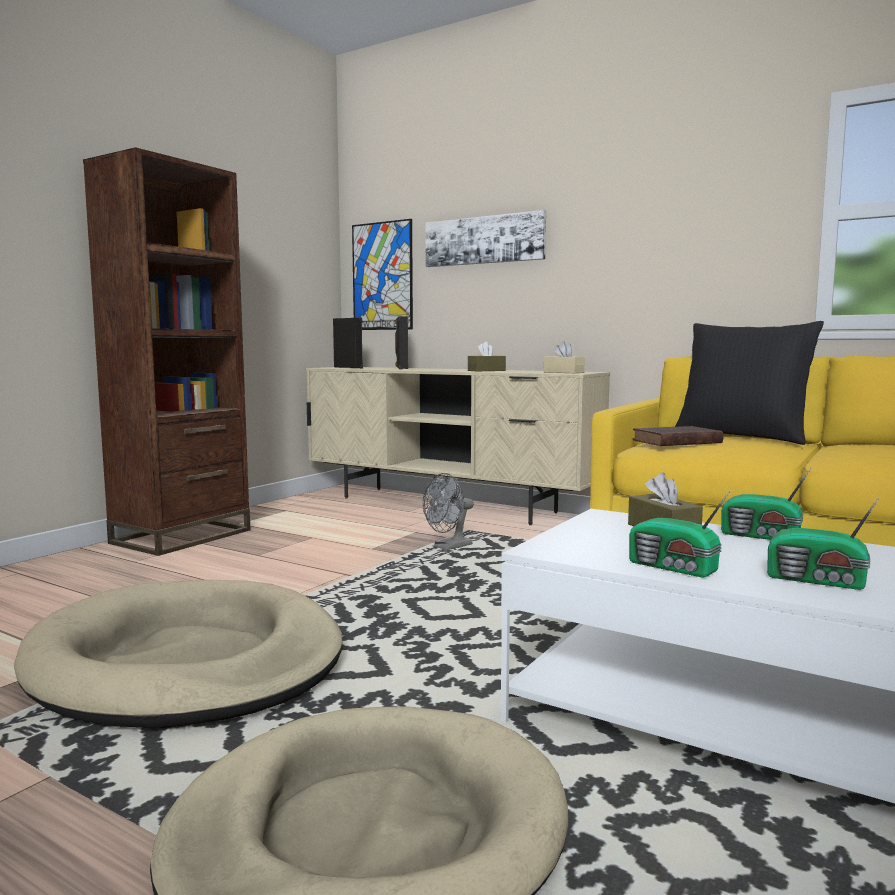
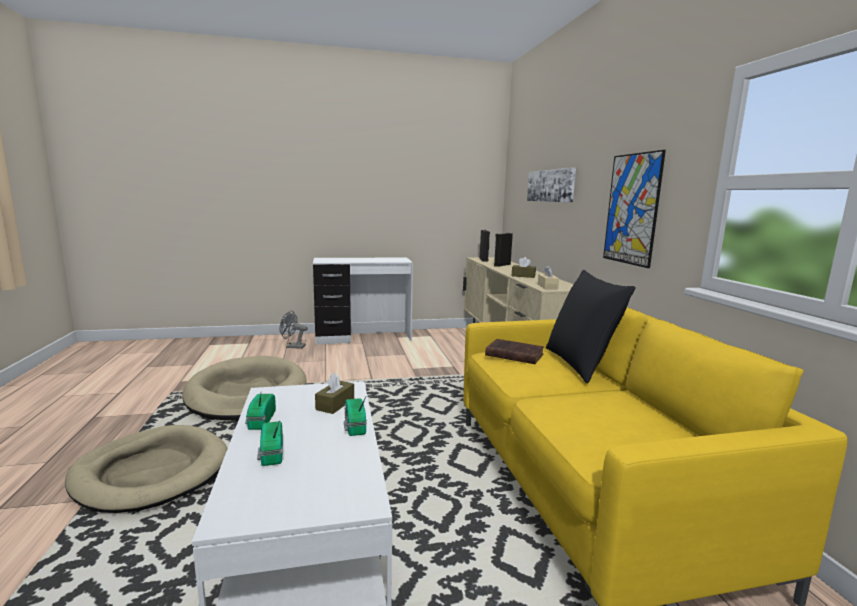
camera: 45 degrees right, 5 degrees up
(182, 536) = (363, 338): brown bookcase -> white desk
(382, 276) = (515, 204): picture -> picture (632, 209)
(448, 547) = (444, 380): grey fan -> grey fan (292, 347)

